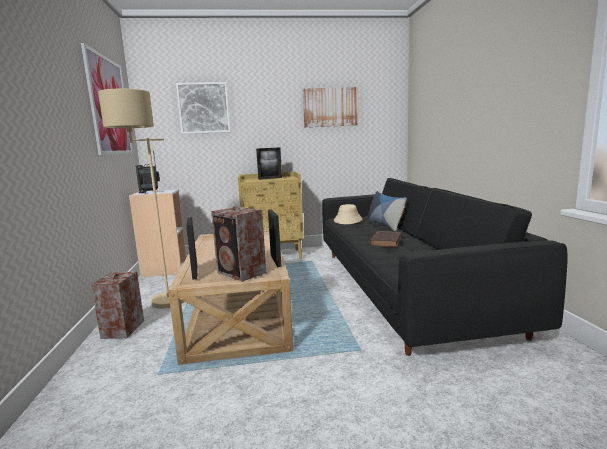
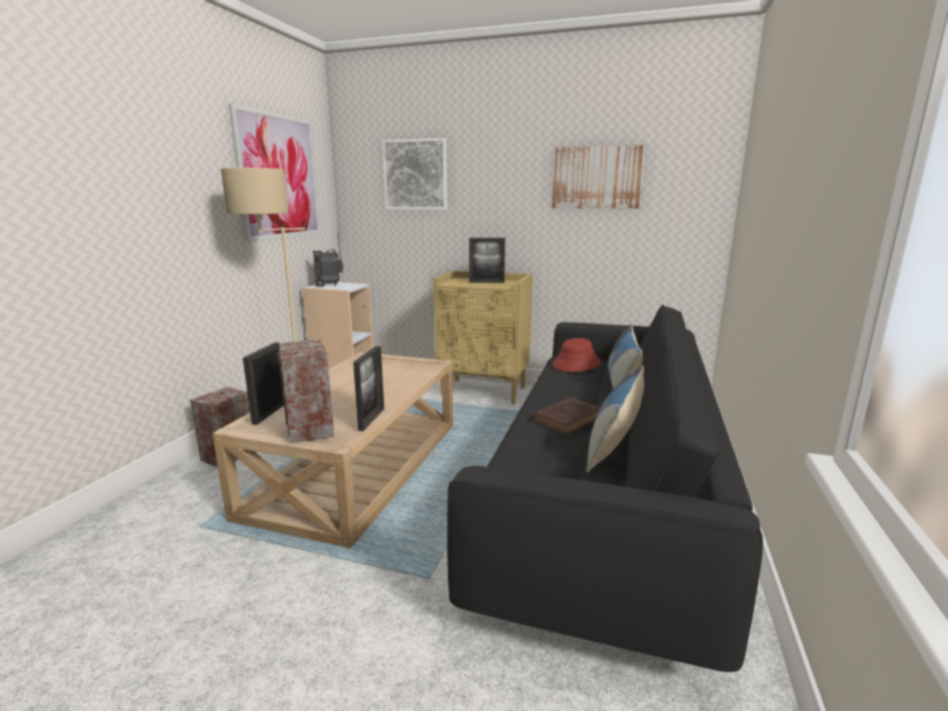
camera: 25 degrees right, 5 degrees up
(348, 220) = (576, 363): beige hat -> red hat
(424, 246) = (615, 444): none -> pillow

